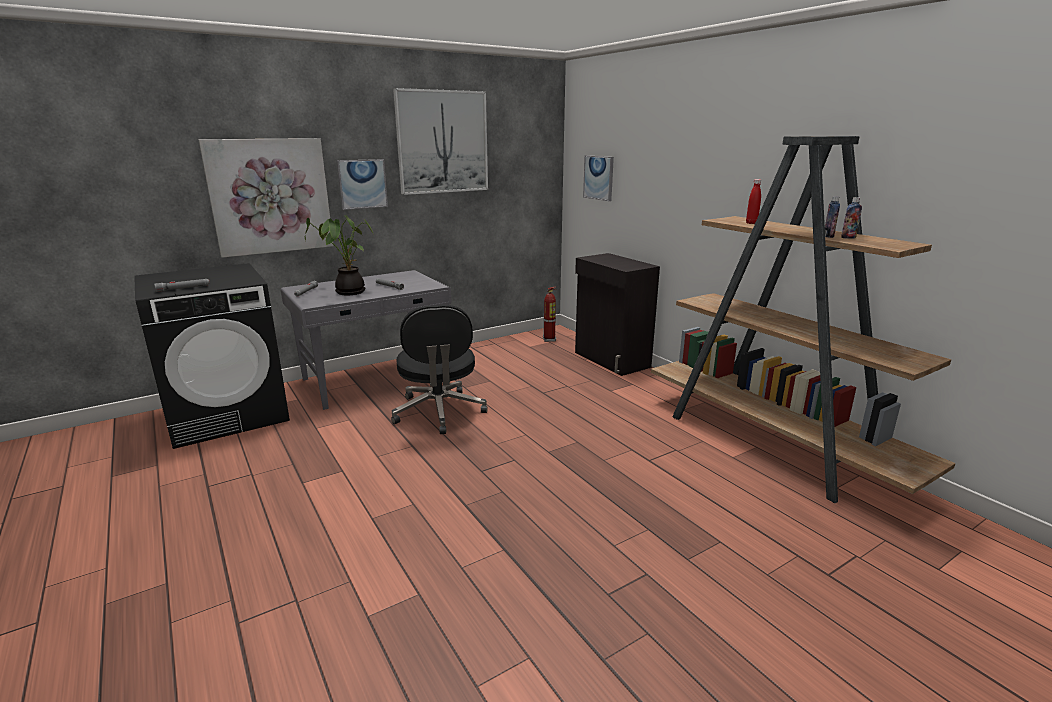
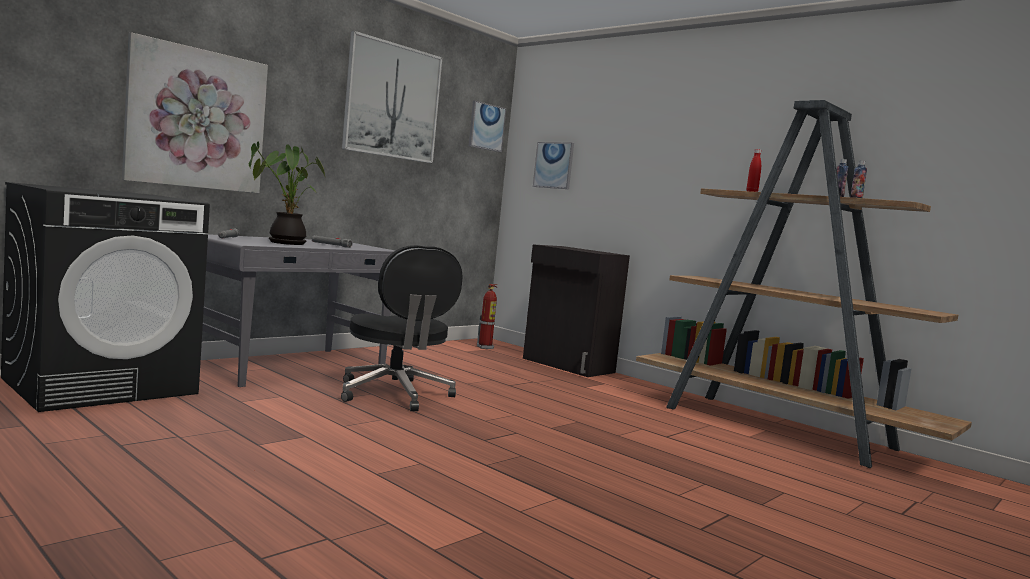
camera: 15 degrees left, 15 degrees down
(183, 288) = (101, 193): grey flashlight -> none
(362, 184) = (302, 127): picture -> picture (486, 127)

